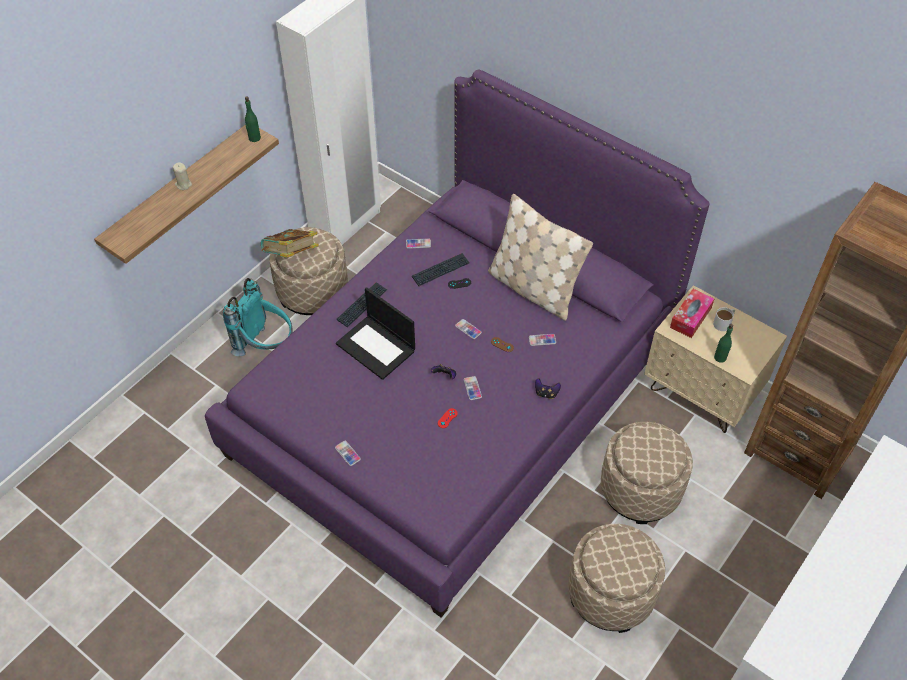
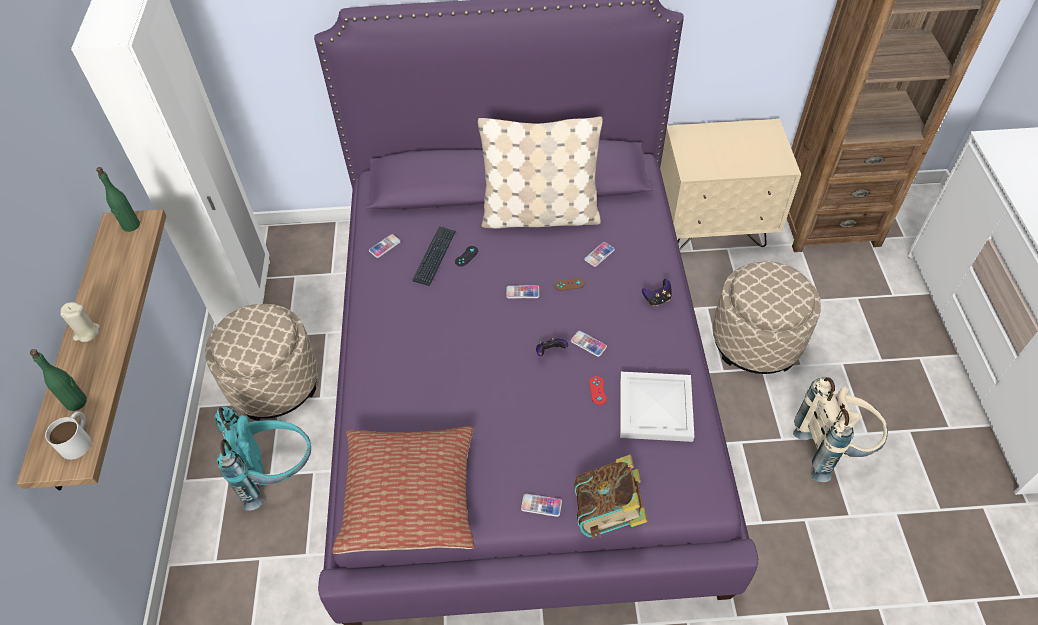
camera: 40 degrees left, 0 degrees up
(287, 395) = (409, 497): none -> pillow
(291, 256) = (243, 352): book -> book (608, 511)
(362, 305) = (391, 343): keyboard -> none
(377, 347) = (453, 373): laptop -> none
(469, 455) = (656, 409): none -> white tray
(610, 593) = (832, 447): beige ottoman -> beige backpack
(690, 317) = (695, 152): tissue box -> none
(720, 357) = (755, 168): green bottle -> green bottle (76, 402)
(724, 322) = (724, 139): white mug -> white mug (78, 440)

